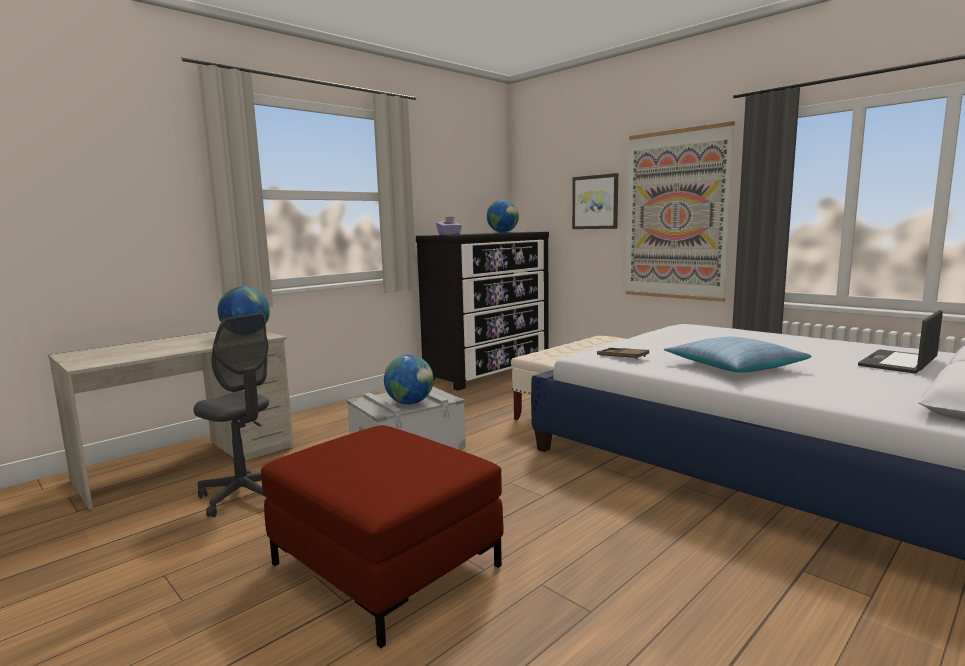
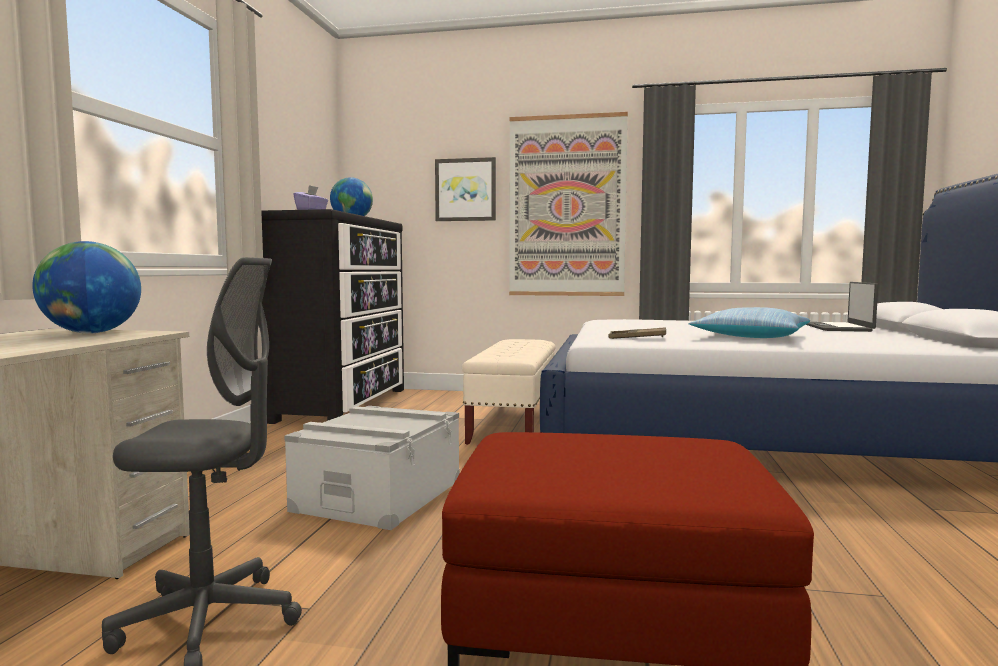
camera: 35 degrees left, 5 degrees down
(410, 403) = (396, 425): globe -> none

